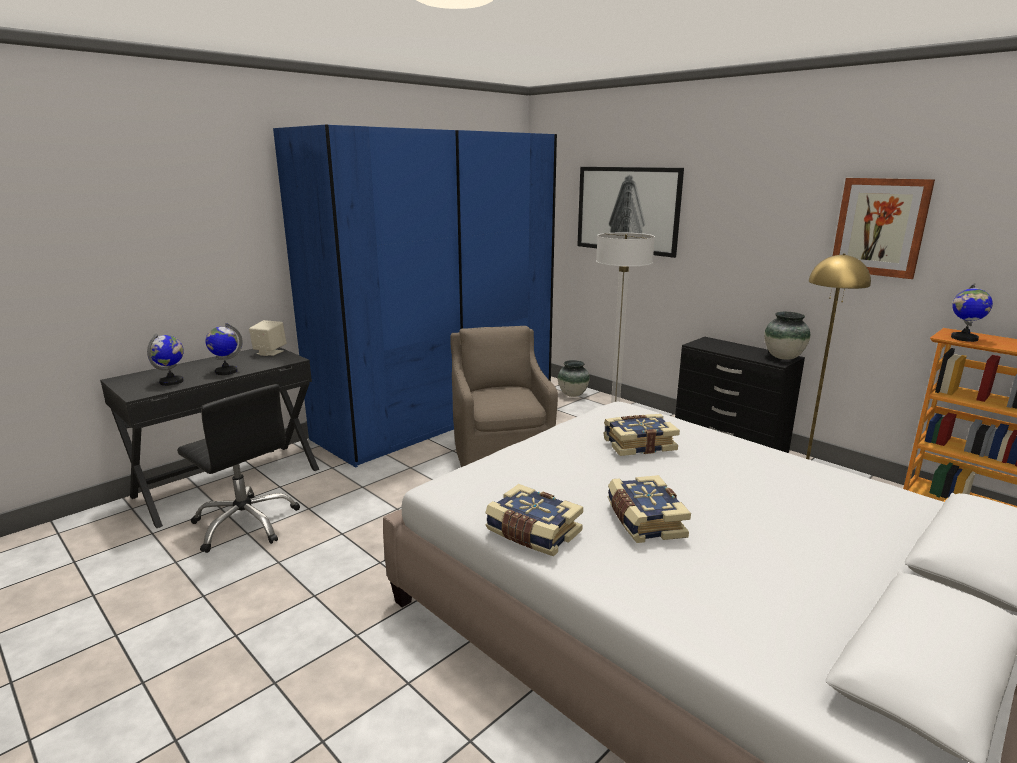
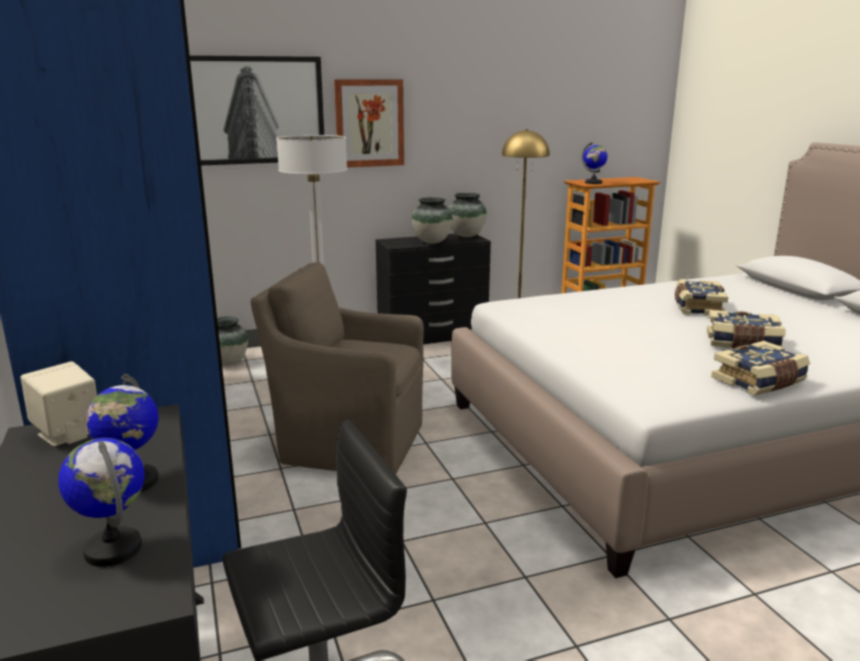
camera: 65 degrees left, 0 degrees up
(638, 444) = (602, 314): book -> book (697, 308)
(732, 351) = (432, 242): none -> vase
(880, 227) = (509, 107): picture -> picture (369, 123)

